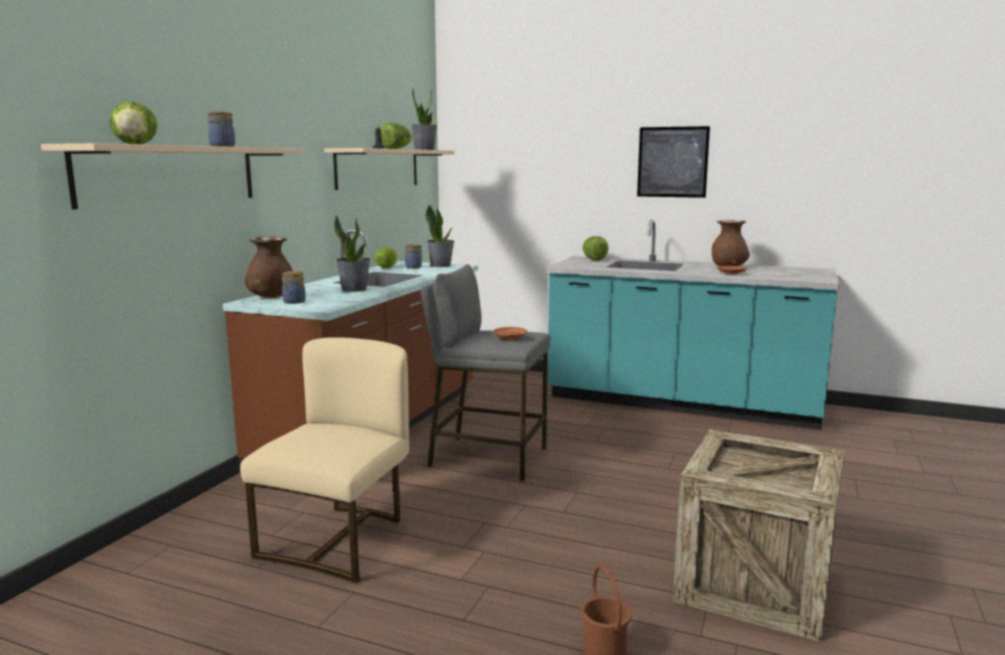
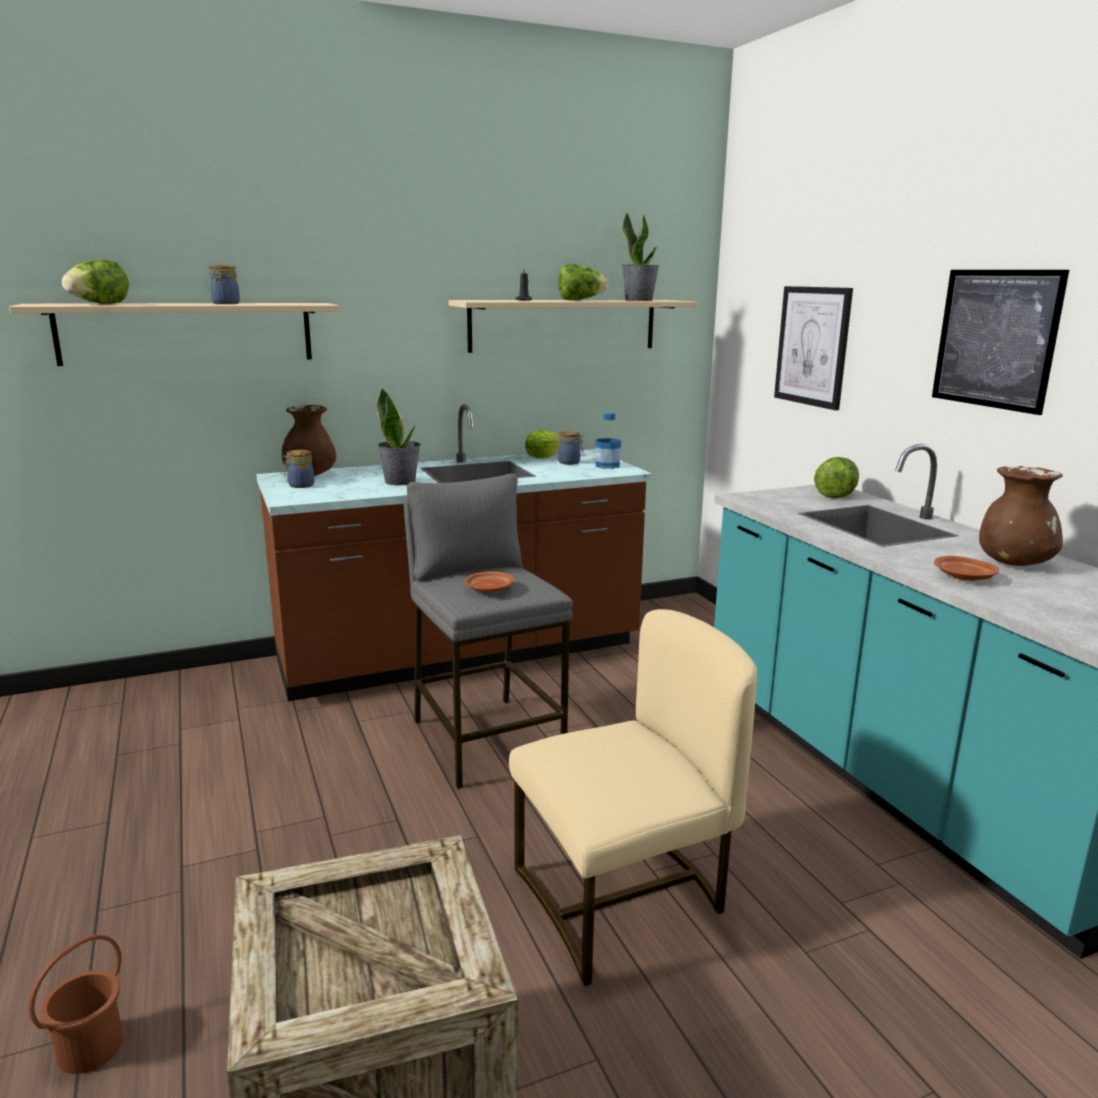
camera: 45 degrees right, 5 degrees up
(338, 540) = (201, 762): beige chair -> beige chair (623, 899)
(441, 265) = (607, 465): potted plant -> bottle
(539, 176) = (812, 346): none -> picture

